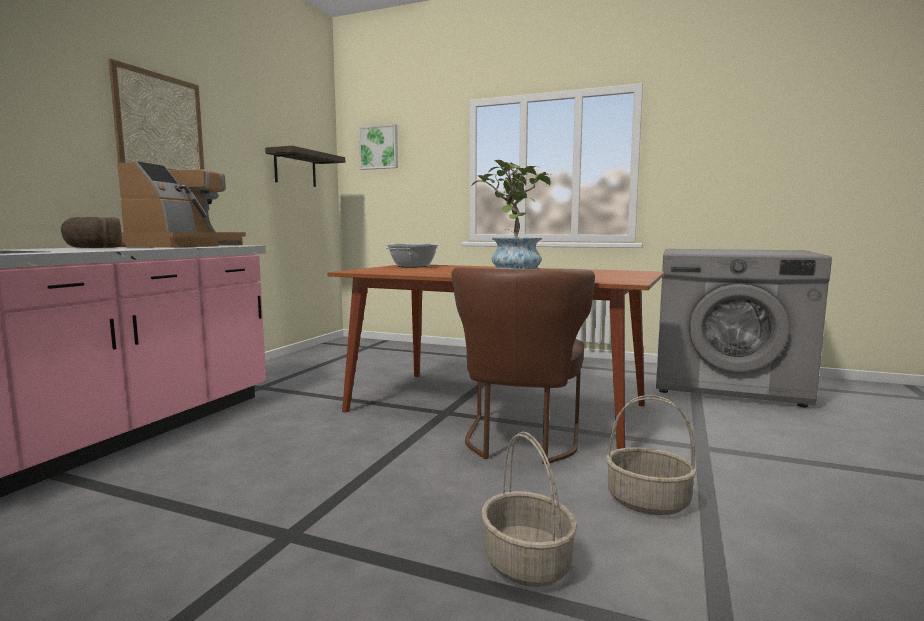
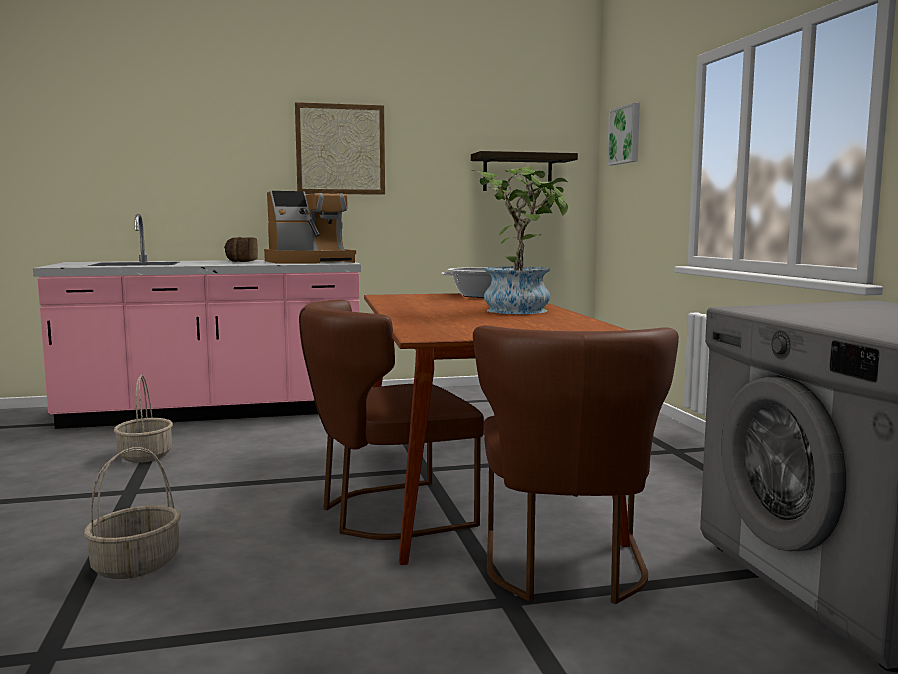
camera: 55 degrees right, 0 degrees up
(648, 501) = (299, 592): basket -> basket (145, 456)
(666, 424) = (566, 570): none -> brown chair

